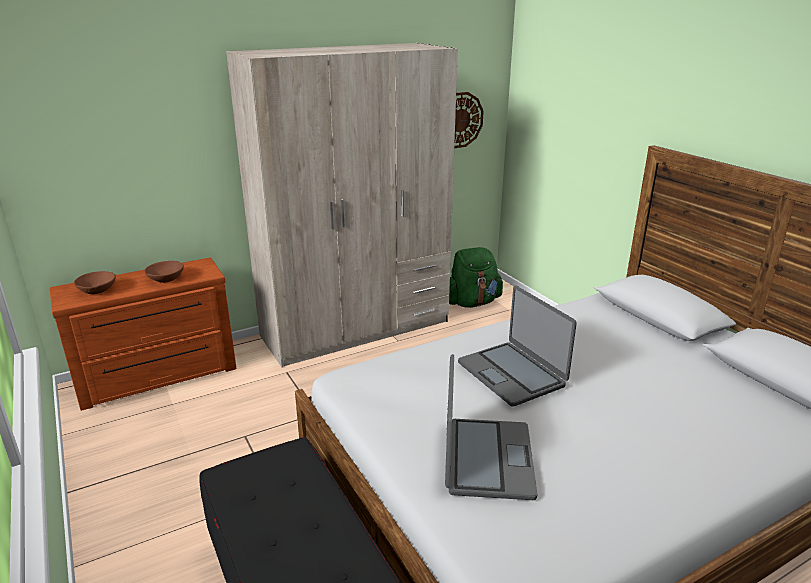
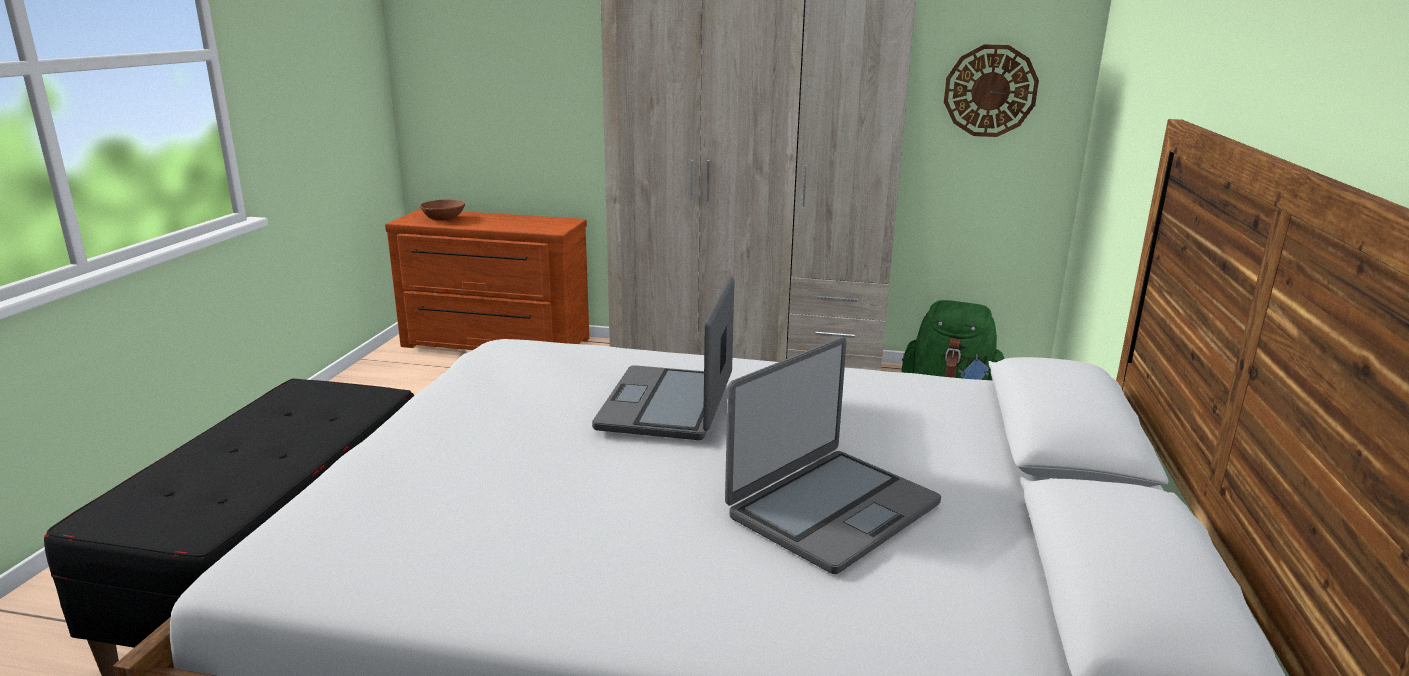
camera: 40 degrees right, 5 degrees down
(166, 279) = (510, 225): brown bowl -> none
(487, 459) = (466, 459): laptop -> laptop (831, 509)

